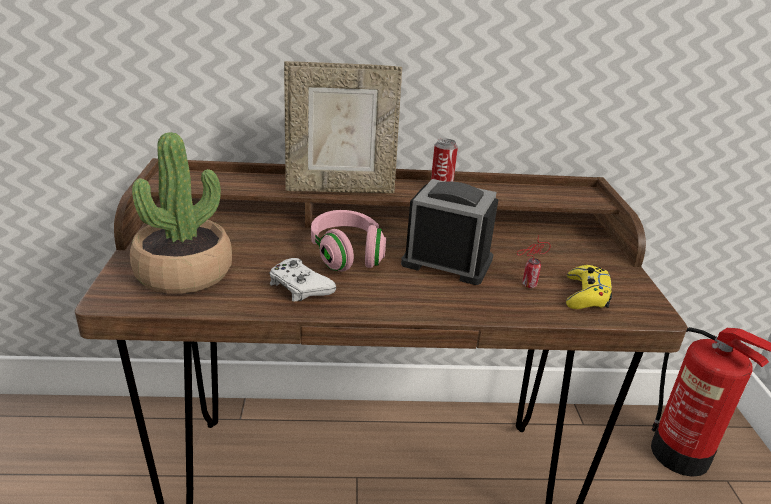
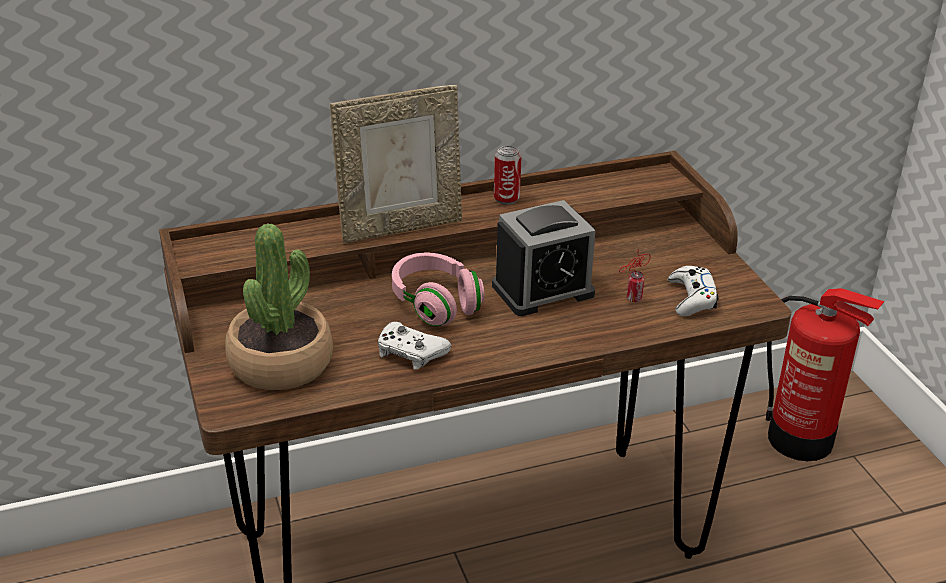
camera: 15 degrees left, 5 degrees up
(447, 262) = (543, 290): alarm clock -> alarm clock turned 150 degrees clockwise
(586, 295) = (691, 298): yellow game controller -> white game controller

